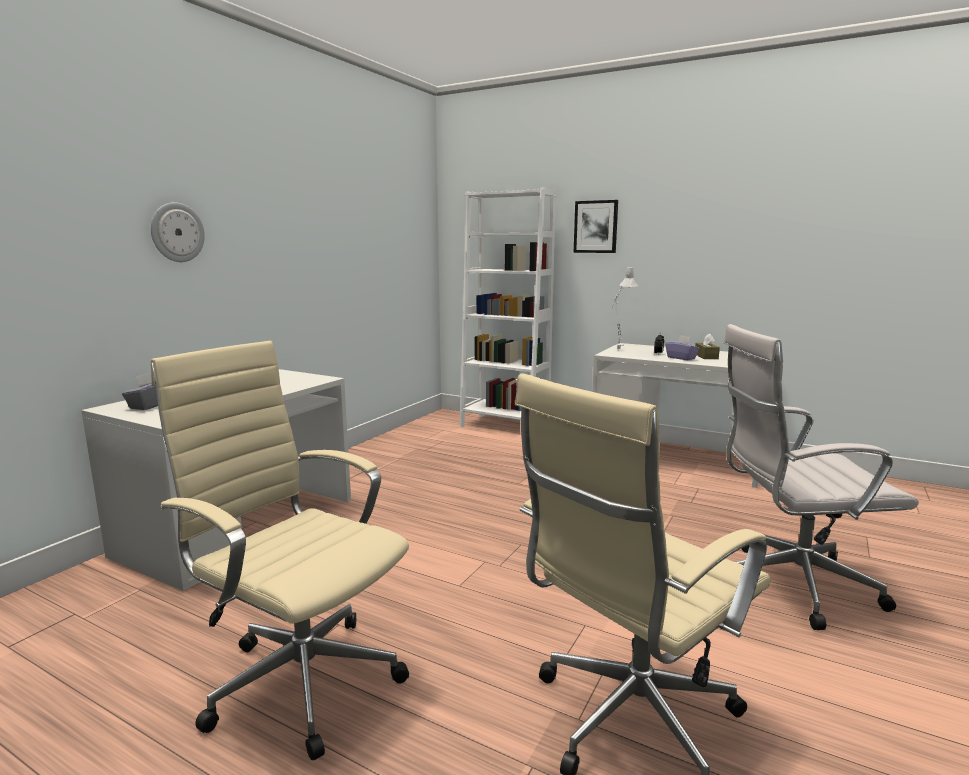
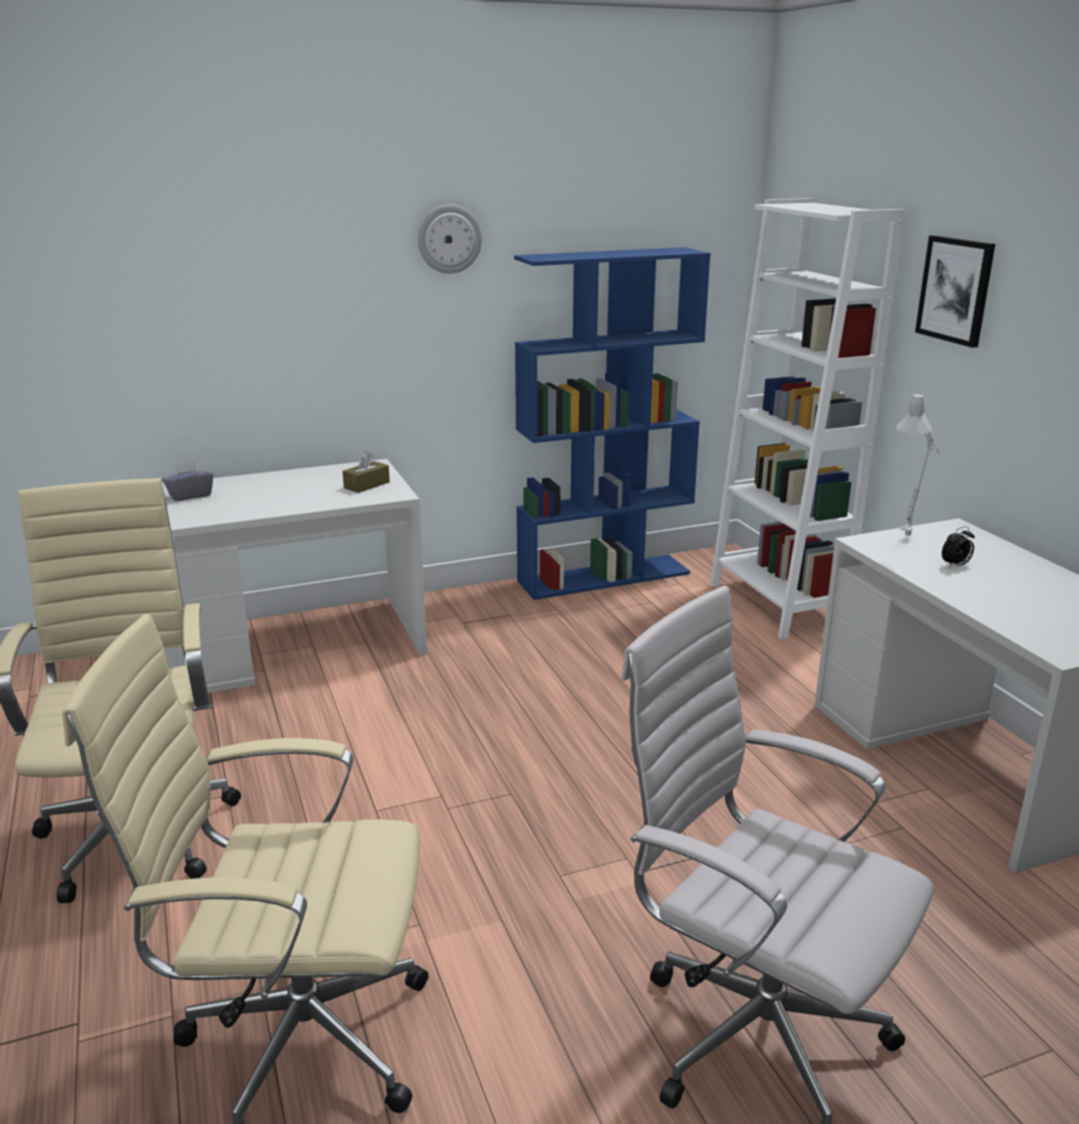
camera: 40 degrees right, 10 degrees up
(177, 232) = (263, 290): wall clock -> wall clock (449, 239)
(397, 437) = (604, 577): none -> blue bookcase
(681, 358) = (971, 587): purple tissue box -> none
(706, 356) = (1032, 597): brown tissue box -> brown tissue box (366, 485)

